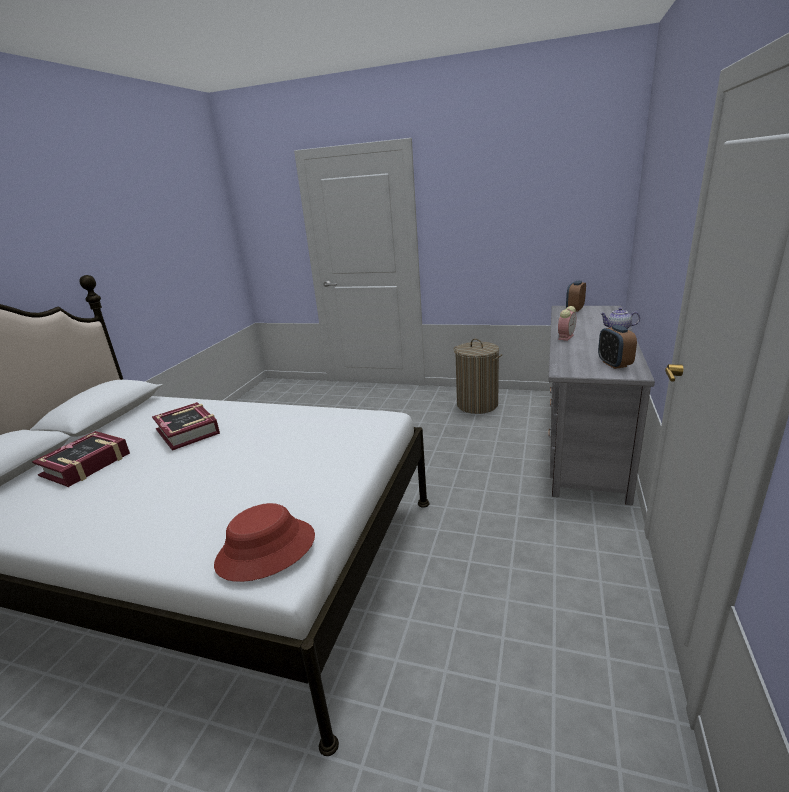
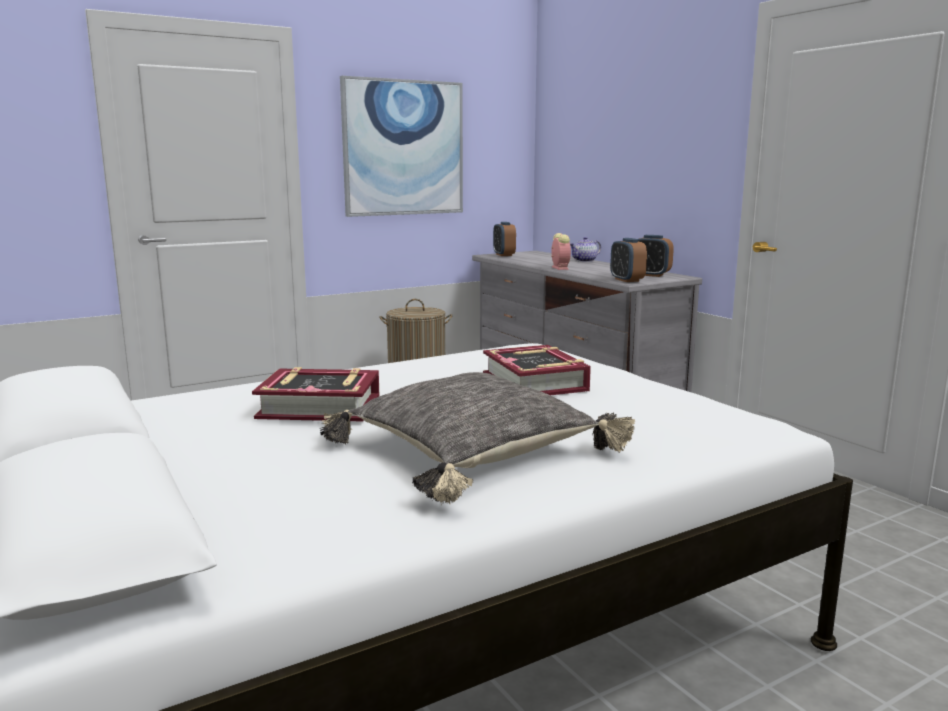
camera: 50 degrees left, 10 degrees down
(86, 465) = (252, 472): book -> book (535, 382)
(154, 492) = (472, 446): none -> pillow
(266, 550) = (731, 421): red hat -> none
(498, 219) = (403, 148): none -> picture
(570, 367) = (627, 280): none -> alarm clock

